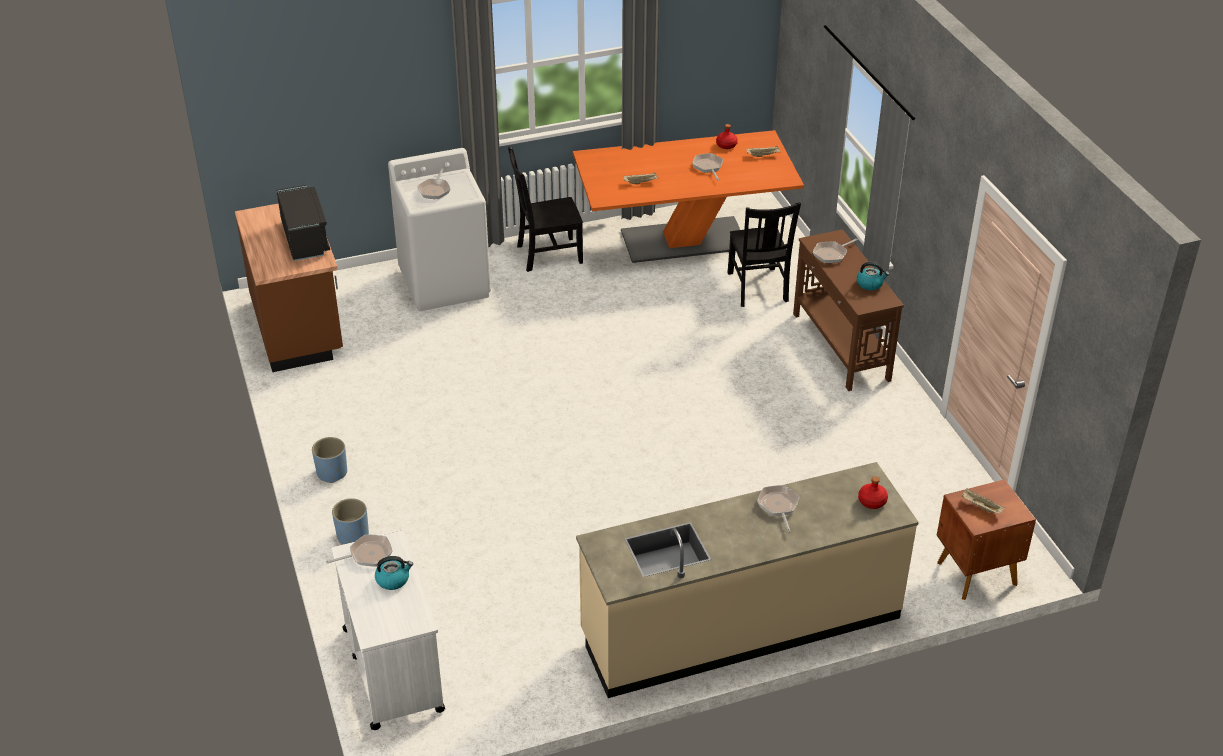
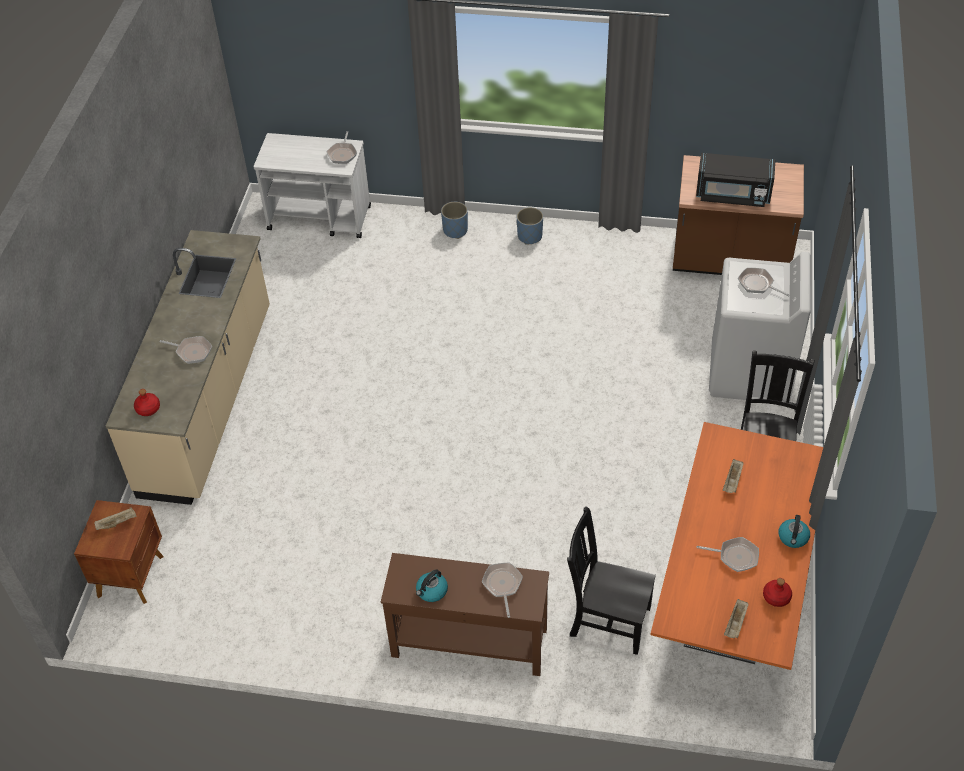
camera: 120 degrees right, 10 degrees up
(393, 579) = (311, 159): kettle -> kettle (793, 538)

